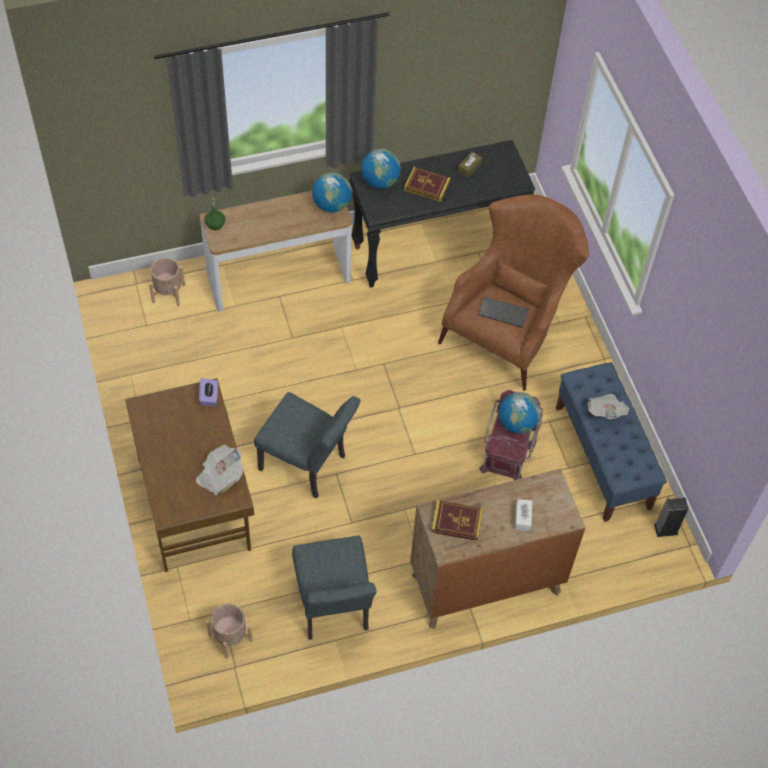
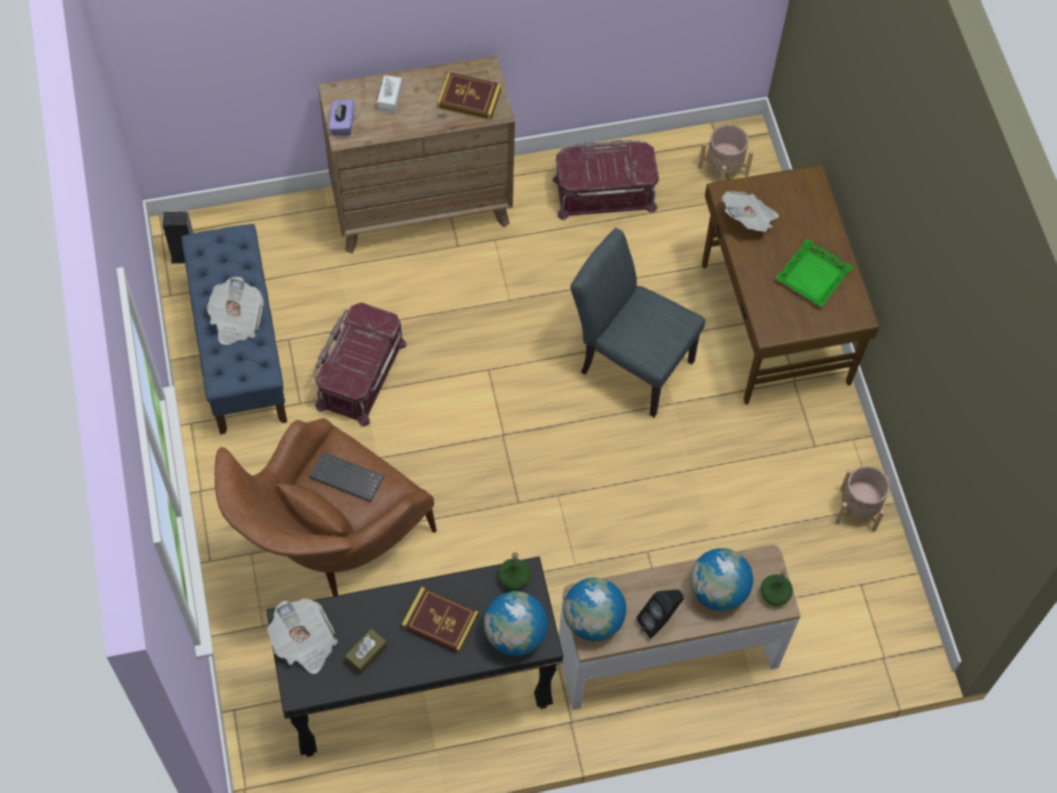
camera: 175 degrees left, 5 degrees up
(168, 293) = (833, 637): beige planter -> beige planter (858, 509)
(171, 433) = (813, 277): none -> green tray
(209, 397) = (768, 321): purple tissue box -> purple tissue box (342, 124)
(290, 206) = (659, 622): none -> black speaker
(333, 609) = (604, 192): grey chair -> red storage box
(384, 210) = (513, 578): none -> green bottle
(508, 172) = (304, 643): none -> newspaper
(517, 423) = (352, 352): globe -> globe (718, 591)

